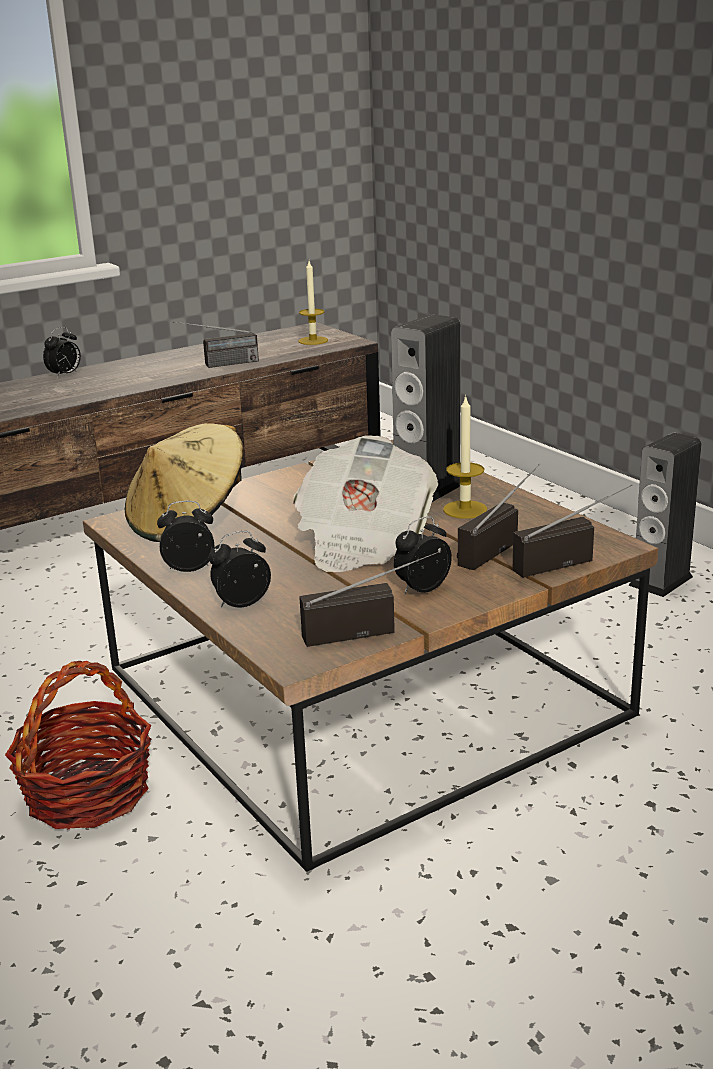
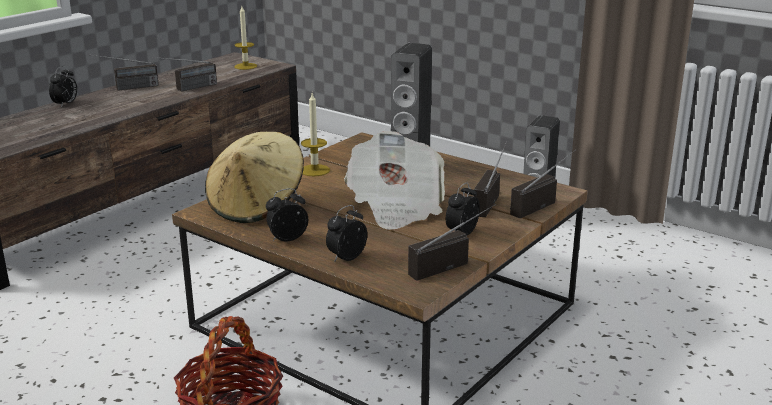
camera: 20 degrees left, 0 degrees up
(149, 360) = (126, 88): none -> radio
(465, 509) = (447, 178): candle -> candle (314, 170)

